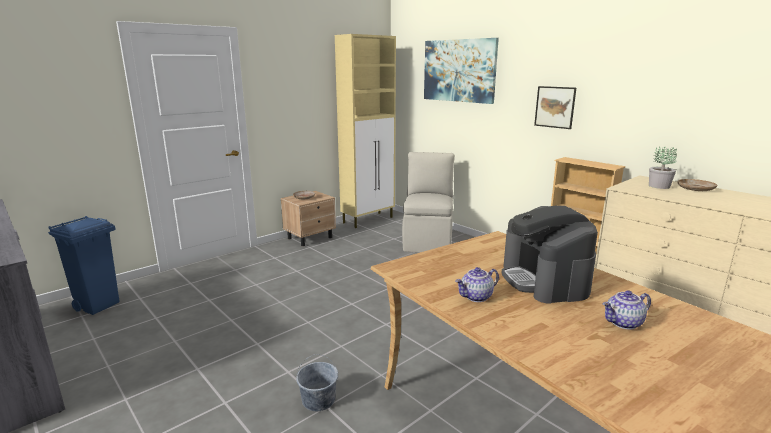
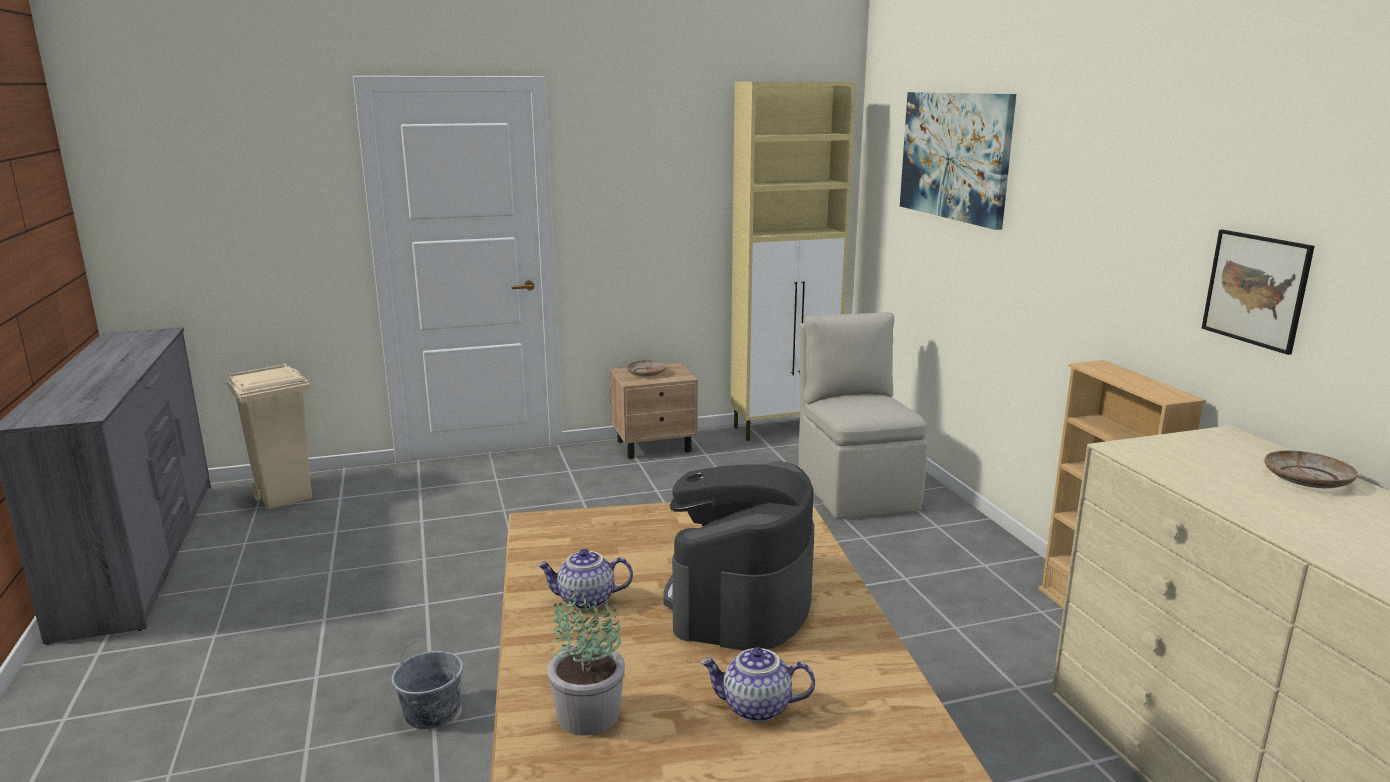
camera: 25 degrees right, 0 degrees up
(99, 305) = (285, 497): blue trash can -> beige trash can
(428, 241) = (856, 489): beige chair -> beige chair turned 45 degrees counterclockwise
(554, 107) = (1097, 250): picture -> picture (1256, 289)
(659, 186) = (1224, 459): potted plant -> potted plant (587, 716)

